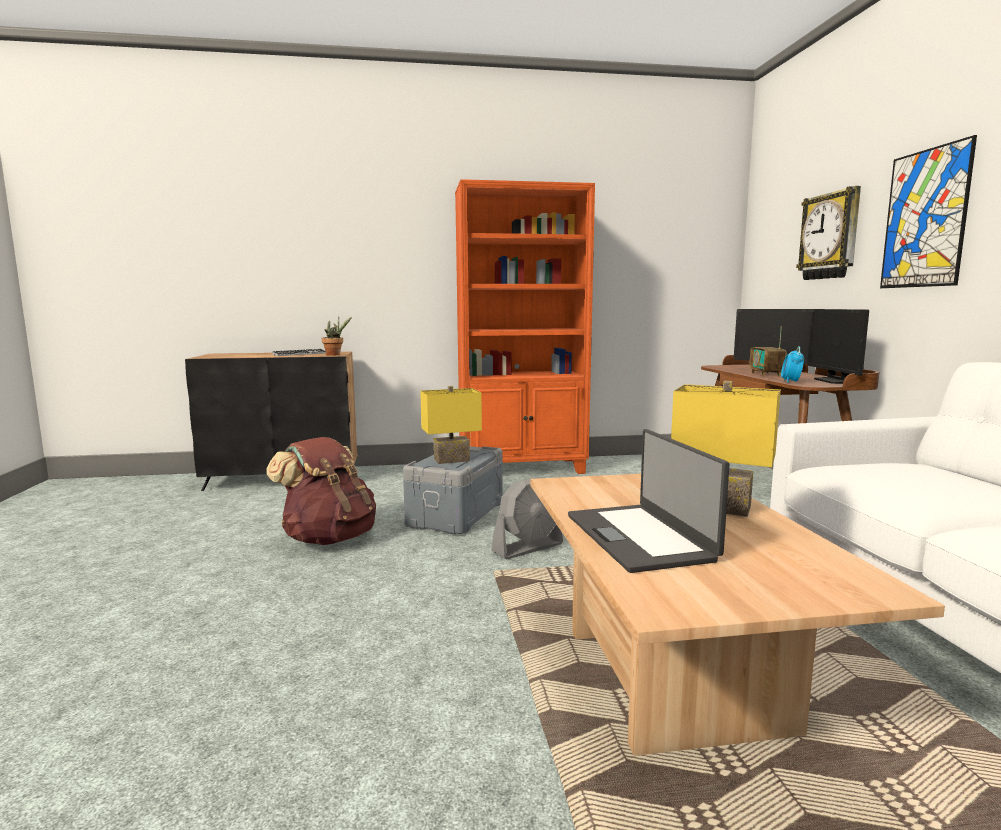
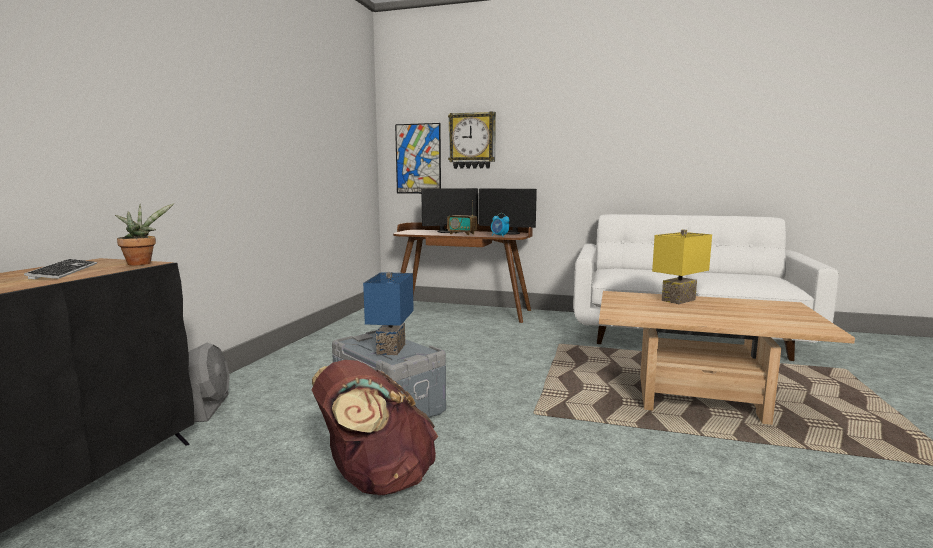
camera: 65 degrees left, 0 degrees up
(451, 460) = (393, 349): yellow table lamp -> blue table lamp
(523, 469) = (306, 356): orange bookcase -> none
(528, 547) = (497, 393): grey fan -> grey fan (207, 408)
(640, 537) = (728, 318): laptop -> none
(925, 219) = (546, 138): picture -> picture (418, 159)

